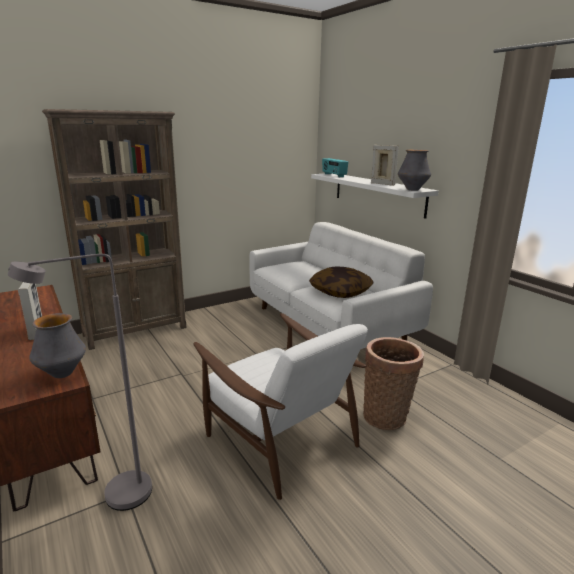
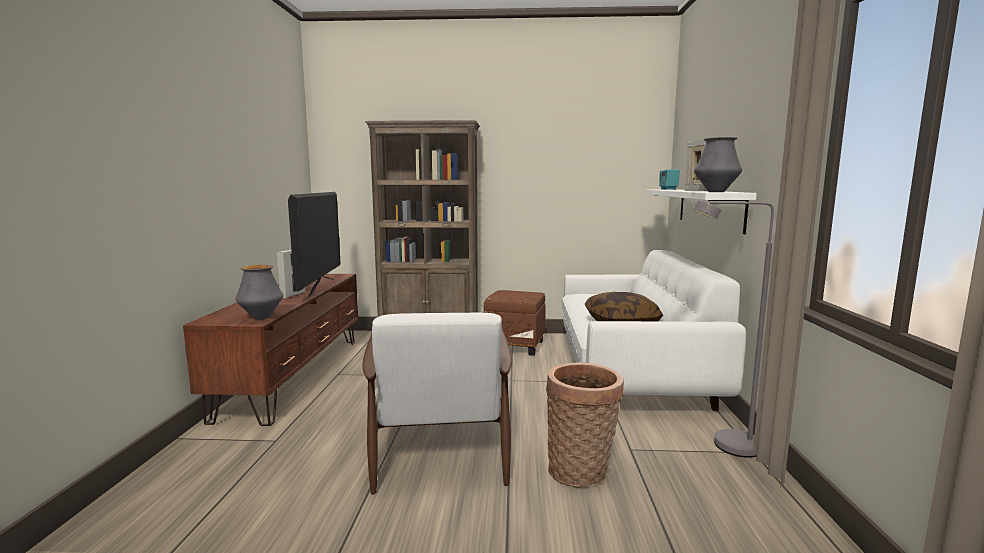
camera: 35 degrees right, 10 degrees down
(49, 313) = (320, 287): none -> television
(115, 498) = (265, 441): grey floor lamp -> grey floor lamp (724, 445)
(222, 321) = (515, 346): none -> brown ottoman

